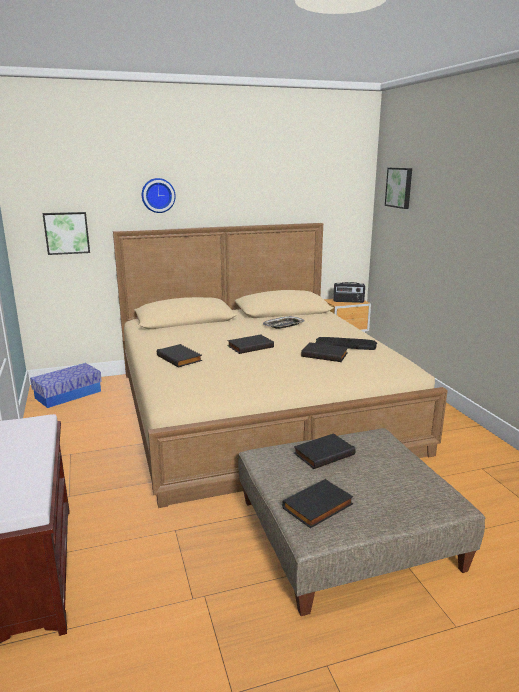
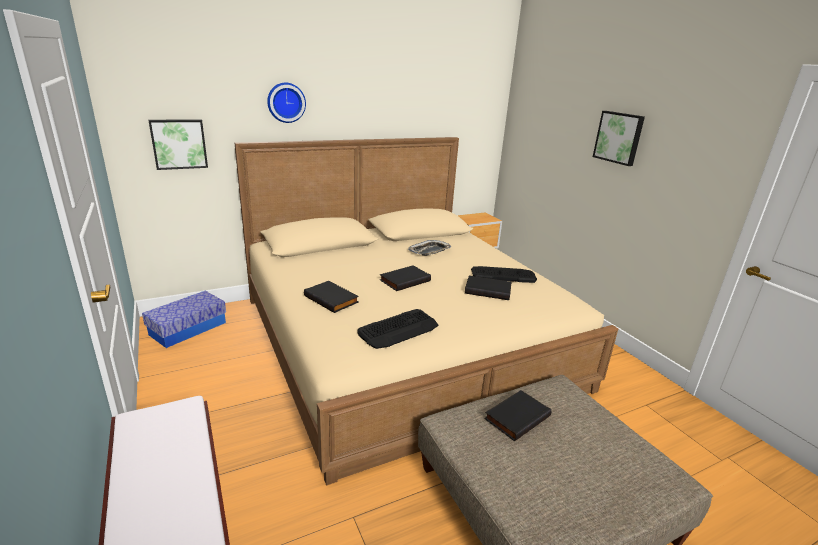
camera: 10 degrees left, 5 degrees up
(229, 379) = (399, 329): none -> keyboard
(318, 507) = (539, 499): black book -> none
(348, 301) = (479, 218): radio -> none
(399, 187) = (540, 104): picture -> picture (619, 137)

